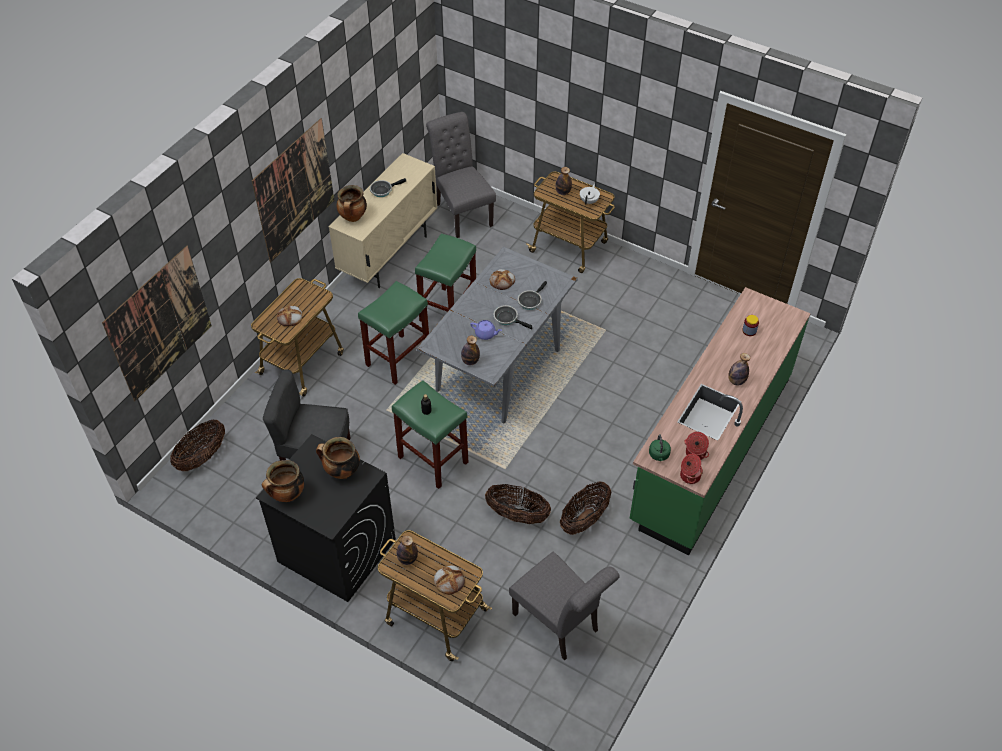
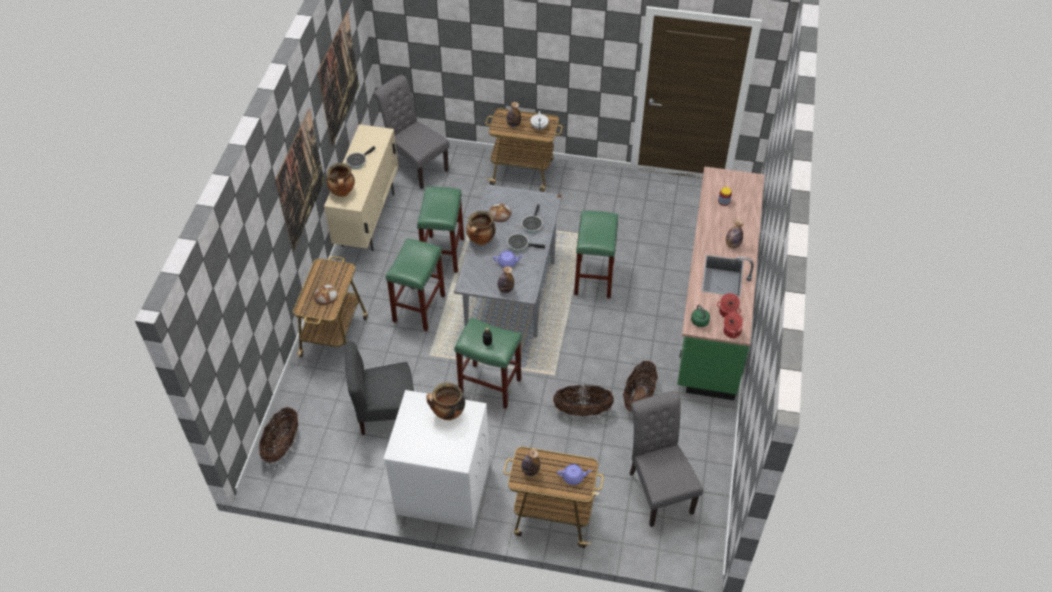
camera: 20 degrees left, 0 degrees up
(160, 324) = (235, 331): picture -> picture (339, 79)
(287, 495) = (410, 448): cooking pot -> cooking pot (481, 240)
(336, 550) = (442, 488): black washing machine -> white washing machine
(449, 580) = (573, 477): bread -> purple teapot
(560, 625) = (658, 489): grey chair -> grey chair turned 135 degrees counterclockwise
(594, 379) = (594, 279): none -> green stool

